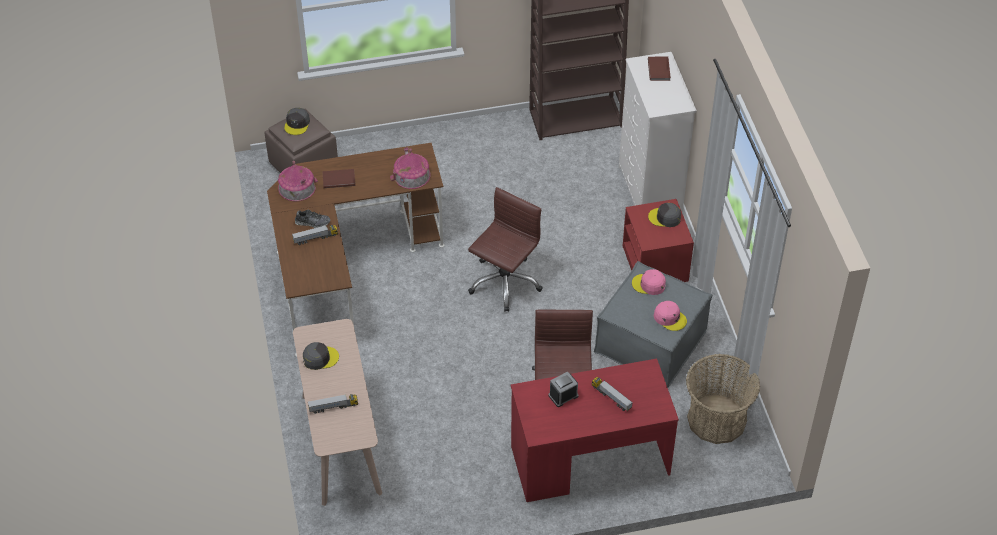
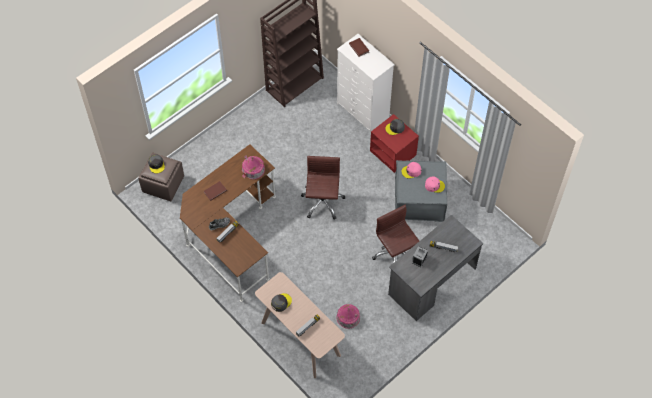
camera: 30 degrees left, 10 degrees up
(297, 187) = (195, 207): toy house -> toy house (348, 317)
(589, 460) = (432, 281): red desk -> grey desk
(717, 419) = (478, 226): basket -> none

